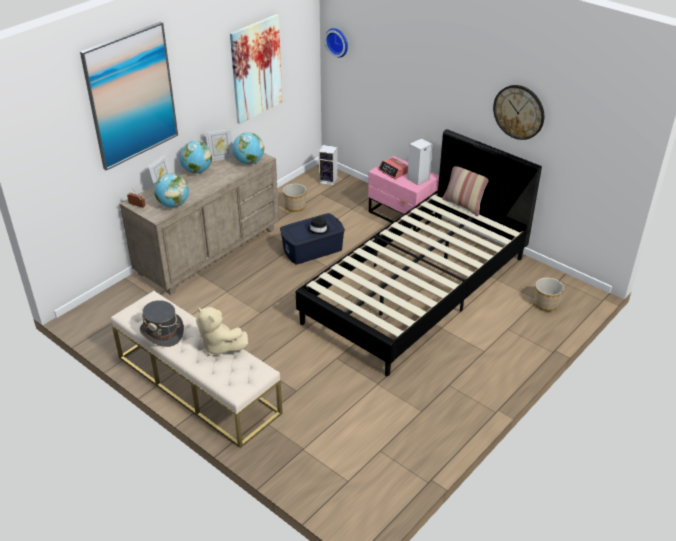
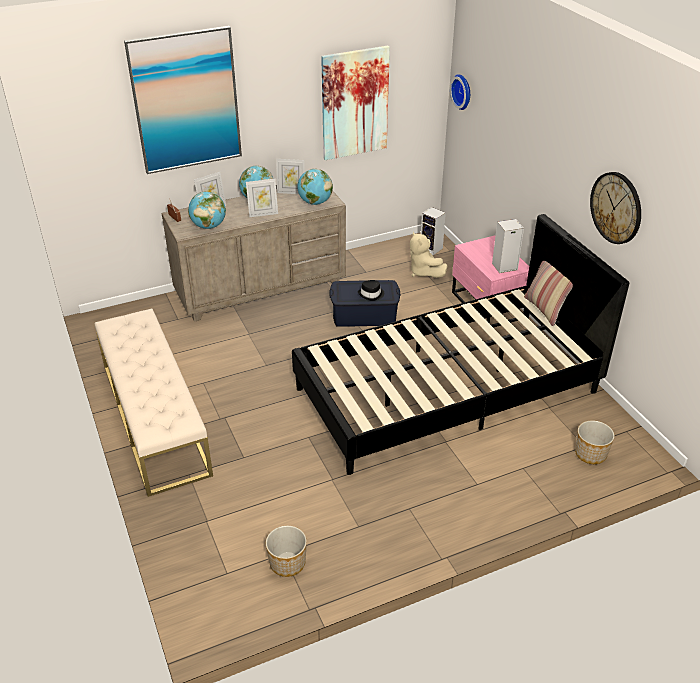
camera: 25 degrees right, 0 degrees up
(162, 332) = (126, 351): grey hat -> none
(212, 182) = (263, 214): none -> picture frame
(220, 346) = (168, 382): beige plush toy -> beige plush toy (424, 272)
(295, 206) = (377, 267): planter -> planter (287, 562)
(393, 171) = (482, 252): alarm clock -> none

